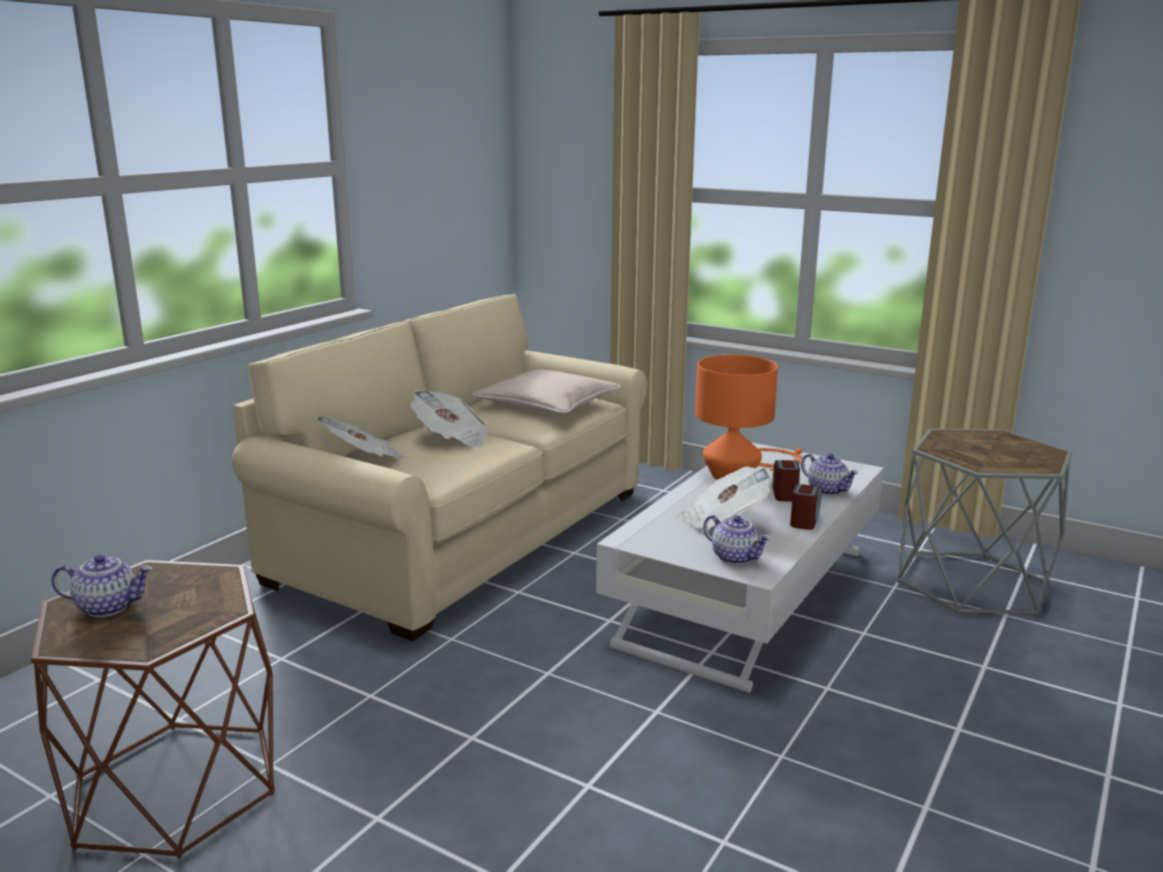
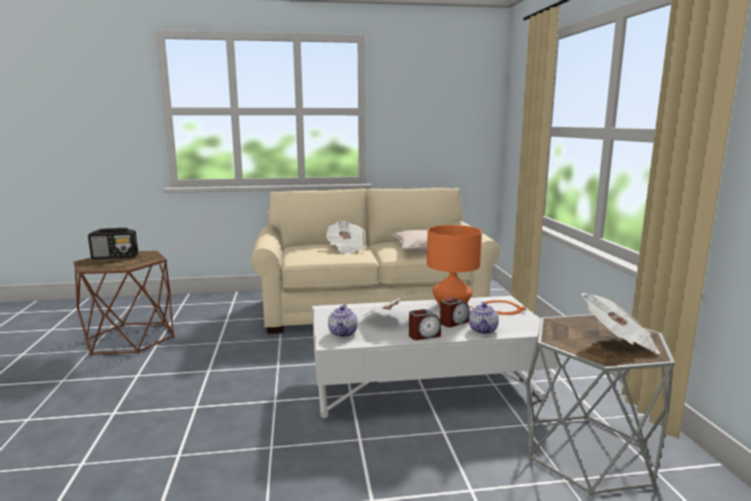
camera: 50 degrees right, 5 degrees down
(108, 606) = (115, 257): teapot -> radio
(363, 459) = (297, 246): newspaper -> newspaper (619, 341)

